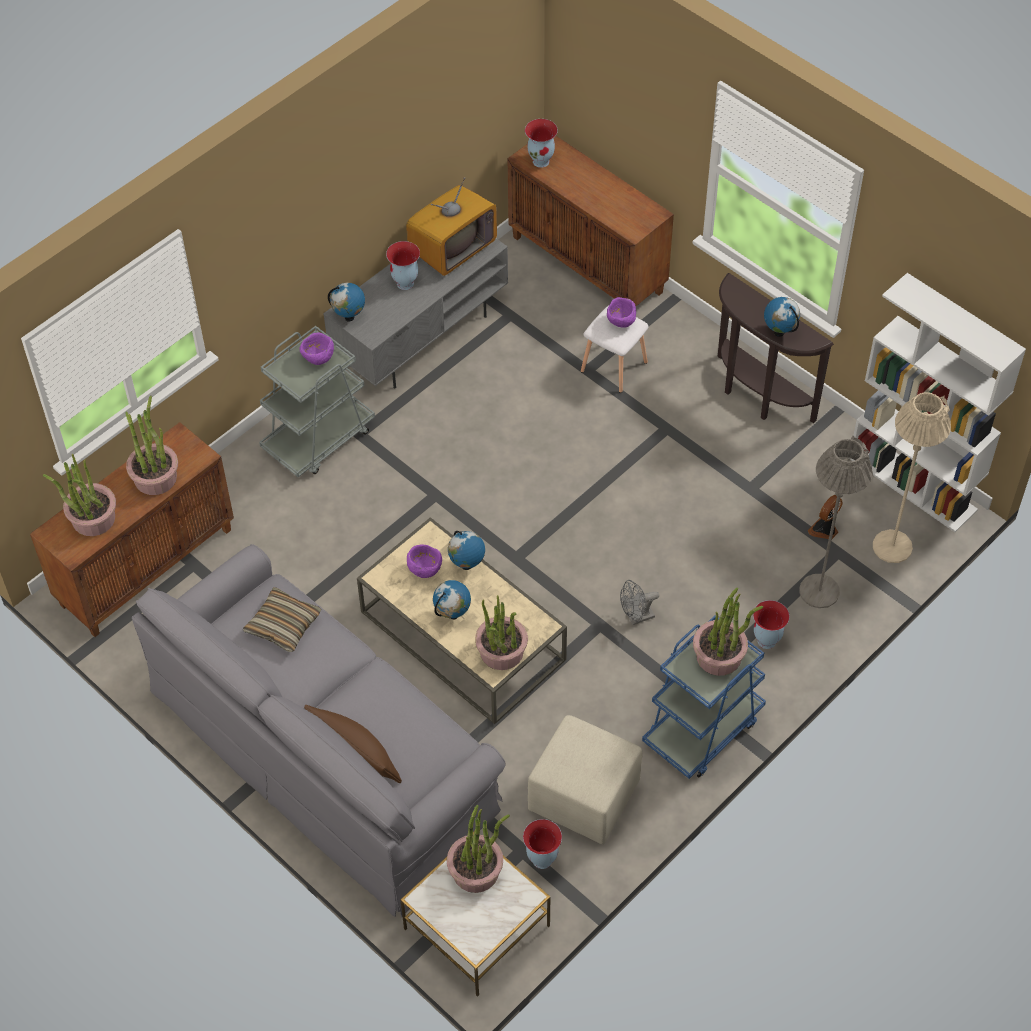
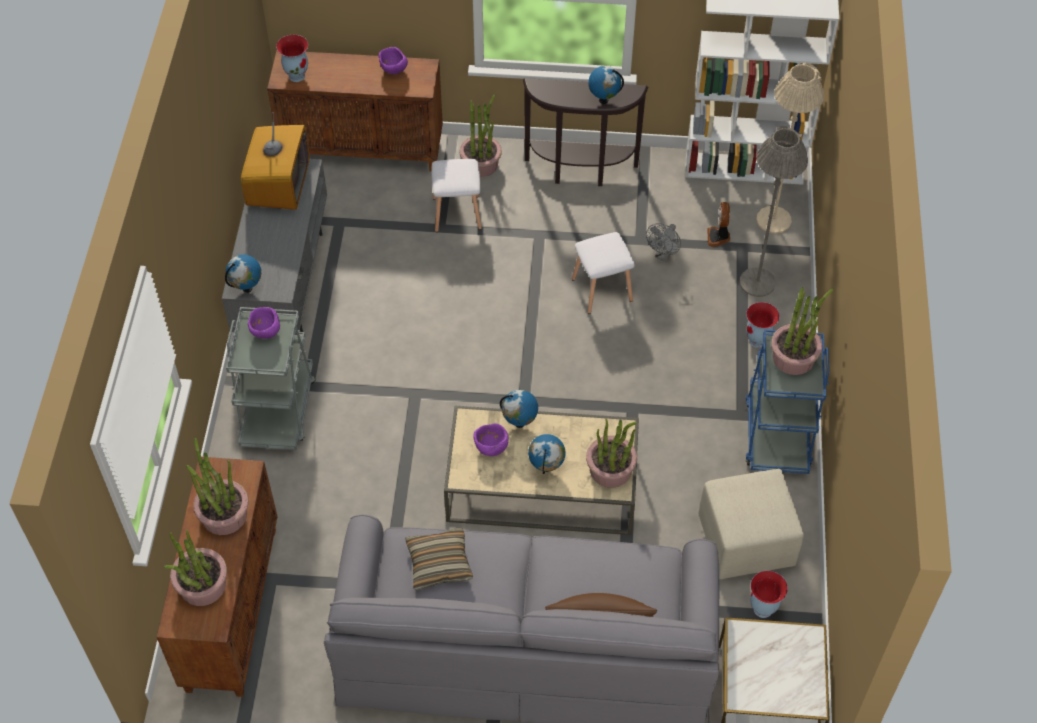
camera: 40 degrees left, 0 degrees up
(405, 284) = (268, 235): vase -> none
(476, 871) = (756, 646): potted plant -> potted plant (481, 163)
(621, 322) = (456, 168): purple bowl -> purple bowl (393, 70)
(636, 618) = (653, 385): grey fan -> grey fan (663, 255)
(673, 510) = (603, 290): none -> white stool

